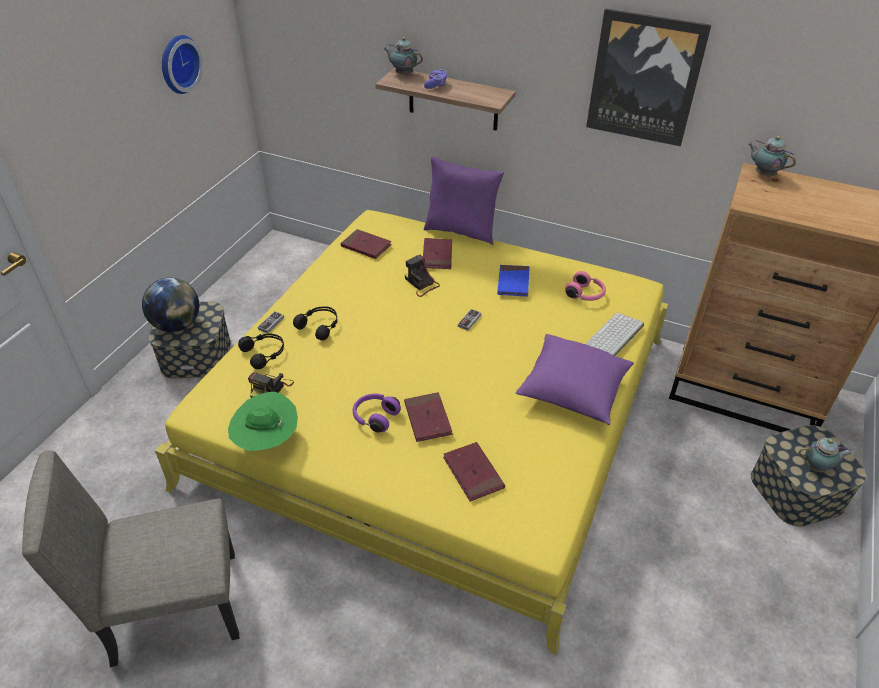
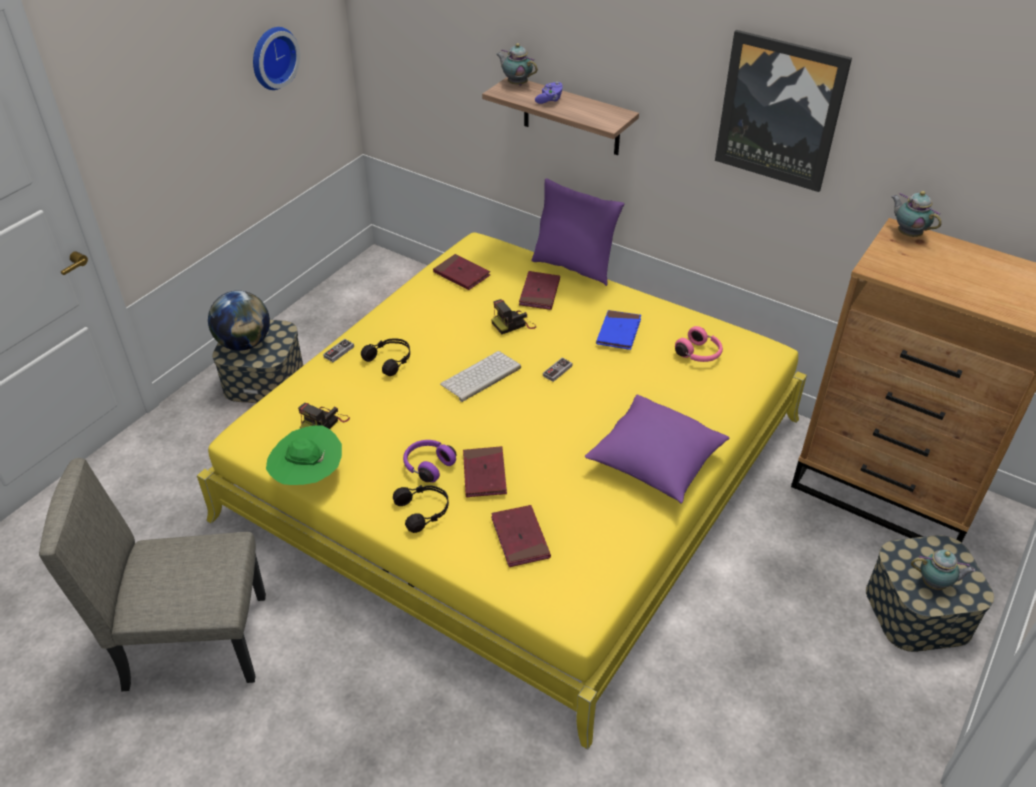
camera: 10 degrees right, 0 degrees up
(264, 353) = (325, 384): black headphones -> black headphones (424, 511)
(421, 284) = (513, 324): camera -> camera turned 90 degrees counterclockwise
(614, 337) = (719, 406): keyboard -> keyboard (480, 377)

